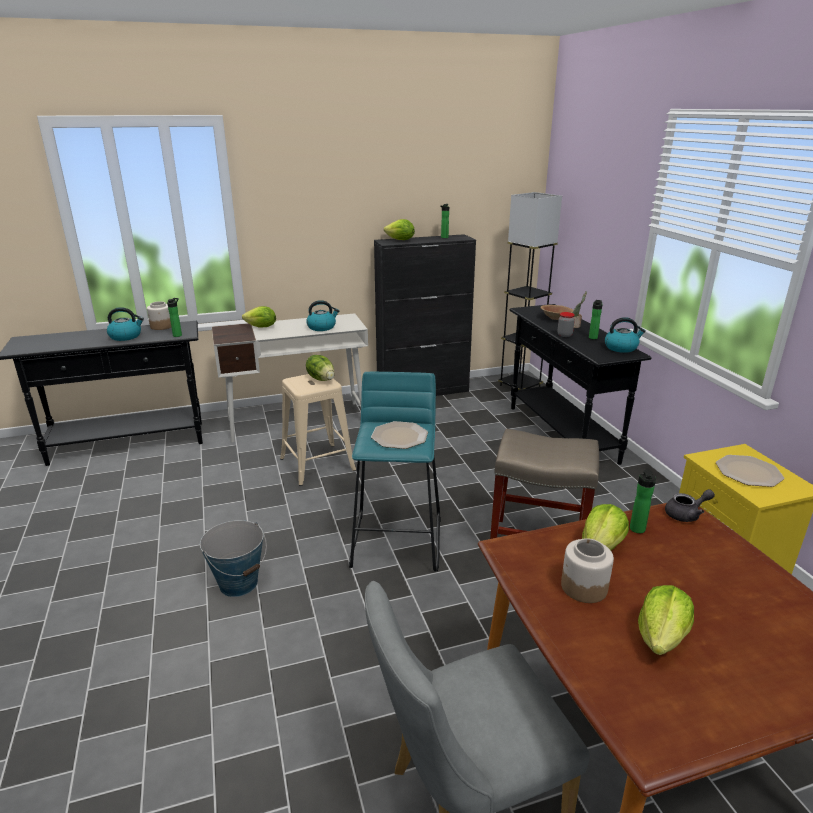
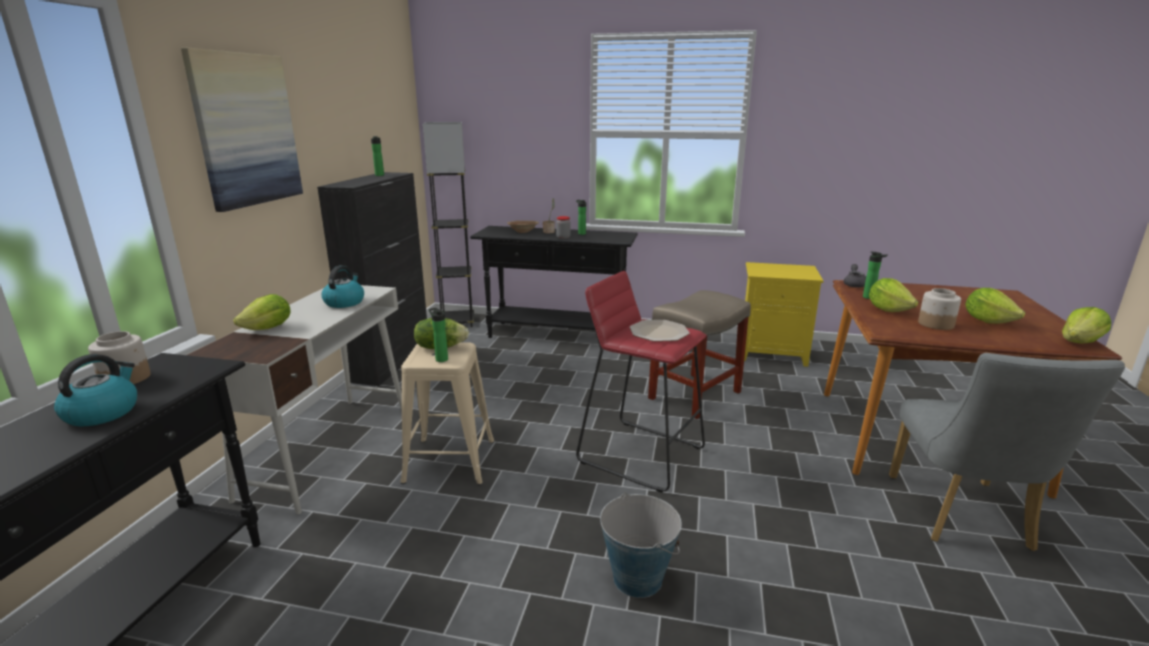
camera: 60 degrees left, 5 degrees down
(178, 335) = (203, 371): bottle -> bottle (440, 359)
(311, 195) = (246, 130): none -> picture
(397, 541) = (640, 454): turquoise stool -> red stool
(400, 240) = (349, 182): lettuce -> lettuce (1080, 342)
(621, 348) = (612, 233): kettle -> none
(749, 472) = (782, 271): plate -> none

